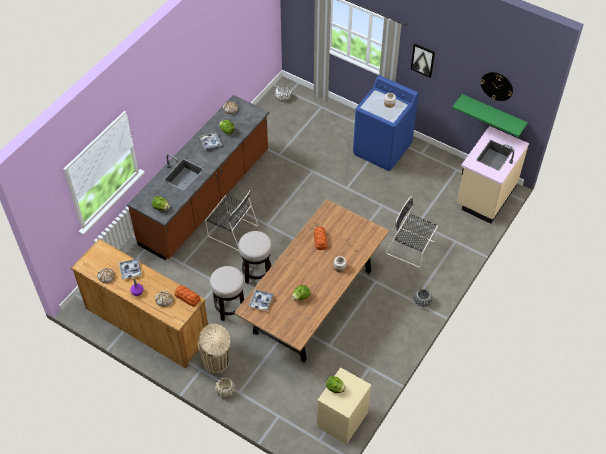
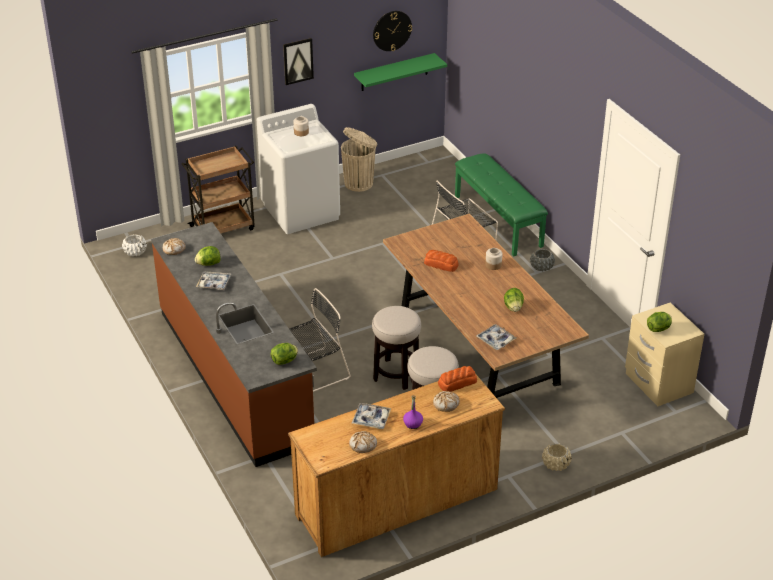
camera: 60 degrees left, 15 degrees down
(217, 363) = (508, 458): beige trash can -> beige trash can (359, 183)
(337, 122) = (223, 227): none -> brown cart
(382, 149) = (301, 211): blue washing machine -> white washing machine
(456, 255) = (498, 221): none -> green bench
(485, 195) = (435, 171): beige counter -> none

